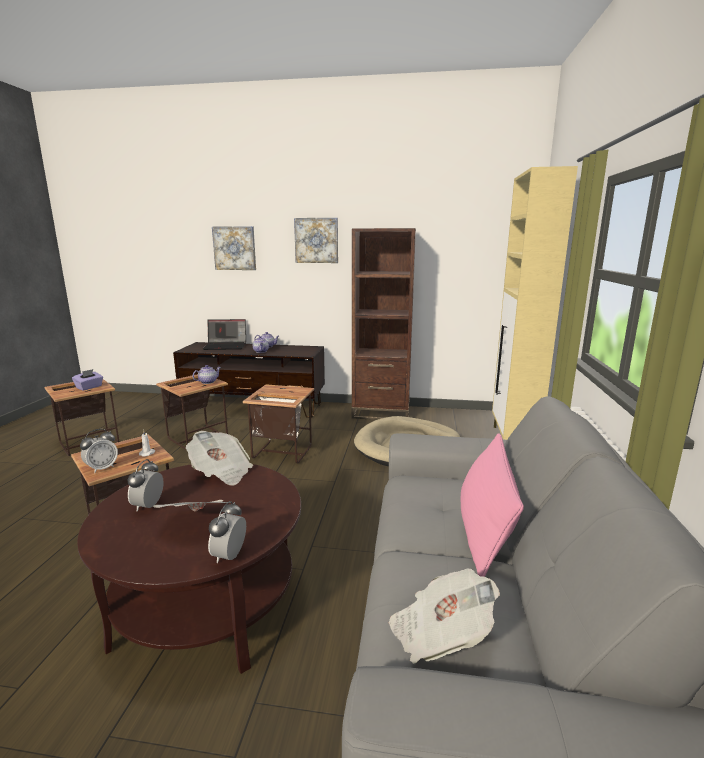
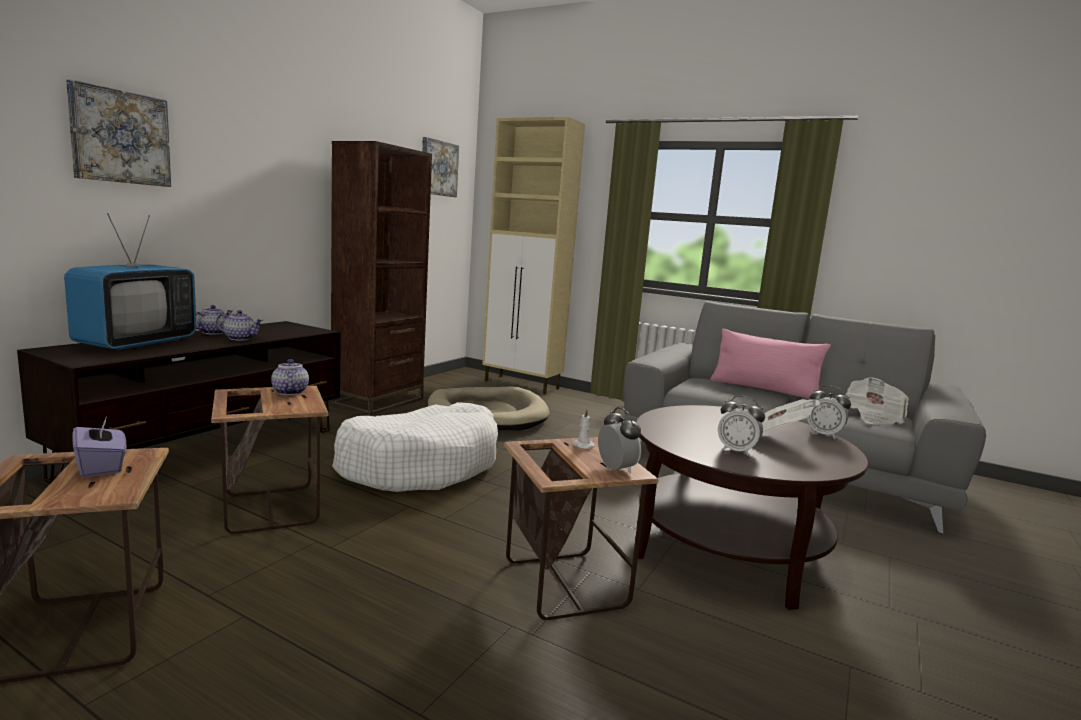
camera: 70 degrees left, 5 degrees down
(221, 472) = (667, 420): newspaper -> none
(226, 346) = (137, 343): laptop -> television
(281, 452) = (420, 465): side table -> white dog bed
(316, 240) = (272, 147): picture -> picture (438, 168)

